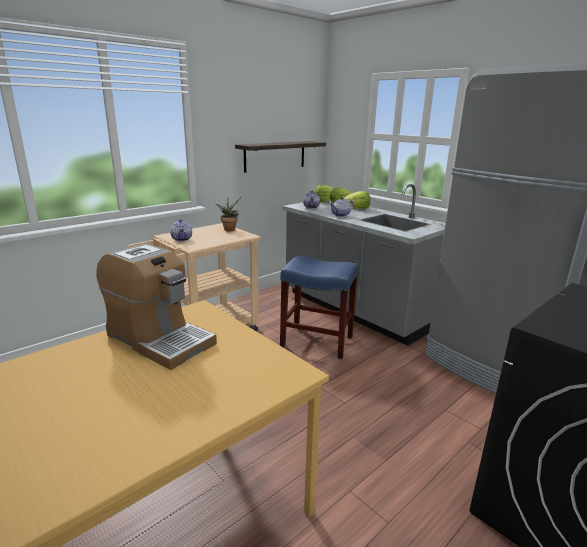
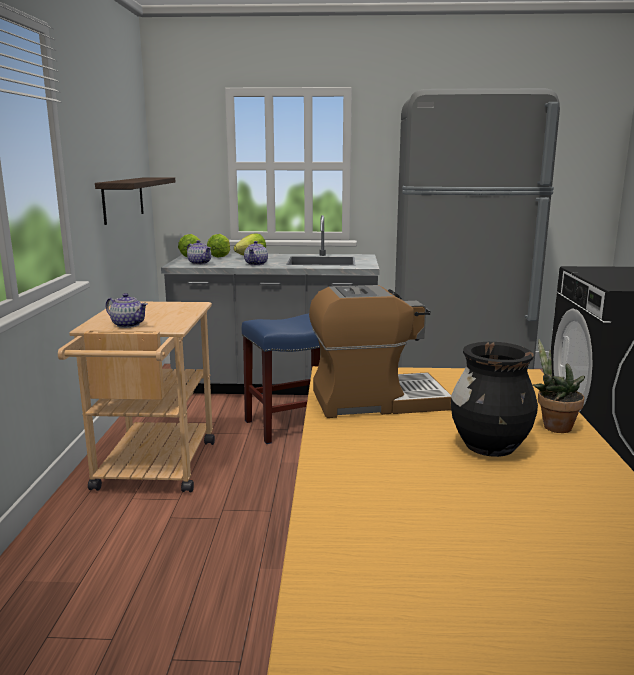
camera: 45 degrees left, 5 degrees down
(103, 409) = (490, 447): none -> black vase
(230, 229) = (153, 304): potted plant -> potted plant (553, 426)

